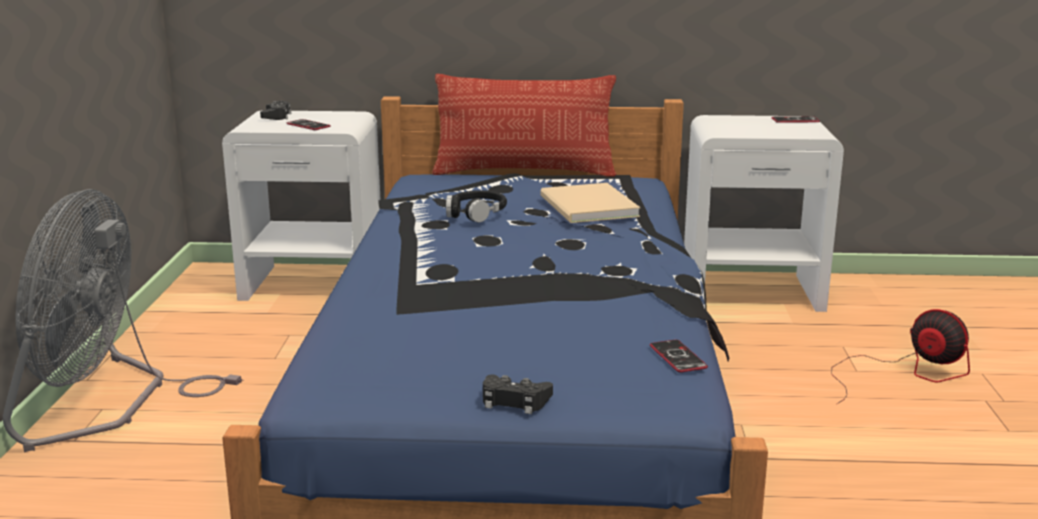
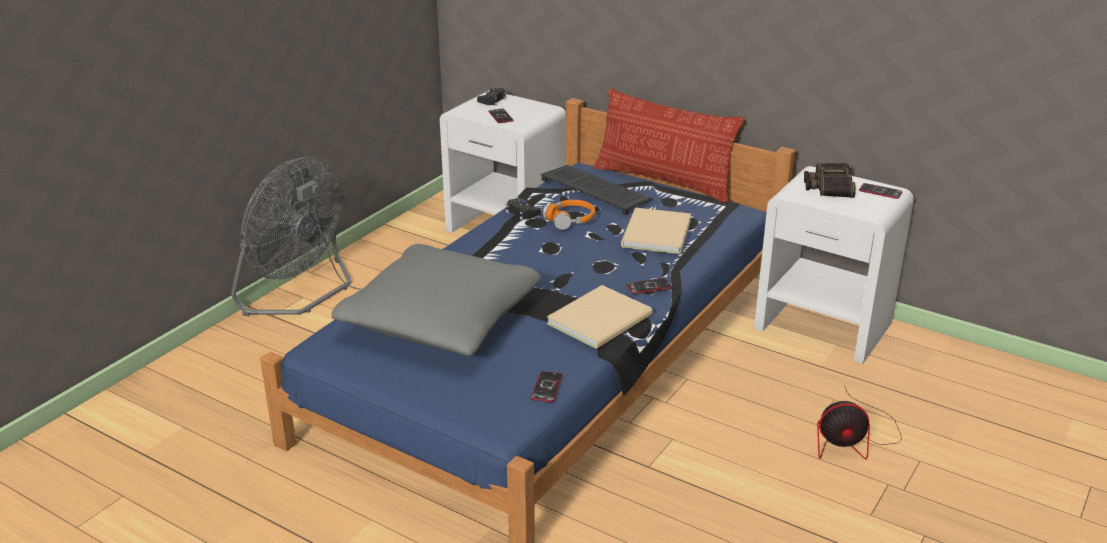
camera: 30 degrees right, 10 degrees up
(452, 329) = (441, 321): none -> grey pillow
(469, 187) = (597, 190): none -> keyboard
(476, 214) = (570, 220): black headphones -> orange headphones
(514, 401) = (414, 387): black game controller -> black game controller (522, 213)
(646, 283) = (603, 319): none -> beige book
(650, 247) = (648, 287): none -> phone
(744, 124) = (828, 186): none -> binoculars
(904, 373) = (852, 439): fan -> fan turned 105 degrees clockwise

